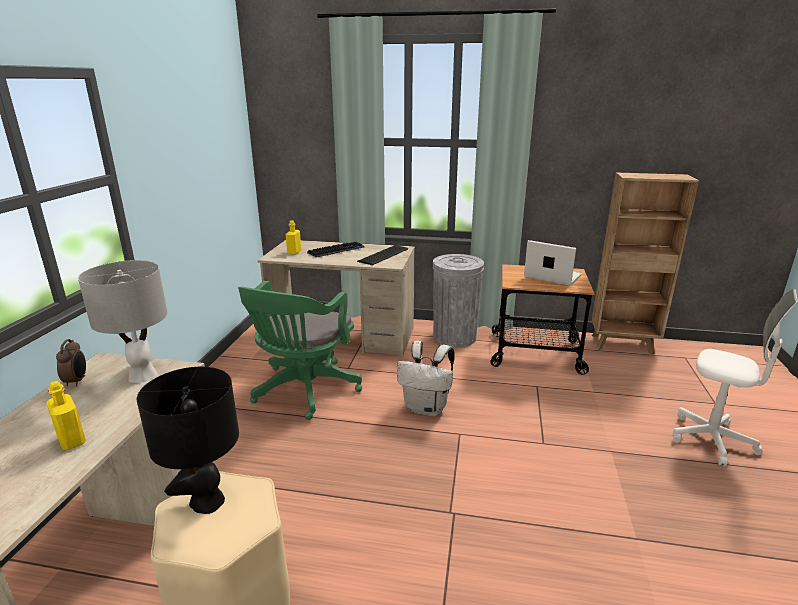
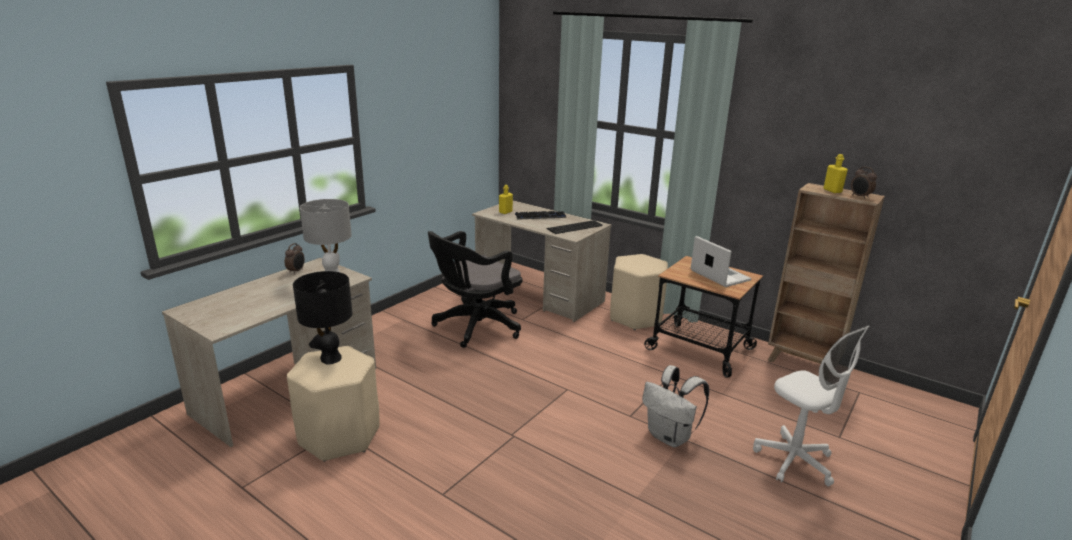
camera: 25 degrees right, 0 degrees up
(72, 440) = (272, 301): yellow bottle -> yellow bottle (832, 191)
(303, 391) = (475, 327): green office chair -> black office chair
(426, 408) = (558, 364): white backpack -> white backpack (670, 437)
(454, 337) = (635, 317): grey trash can -> beige stool
(675, 177) = (860, 197): none -> alarm clock

